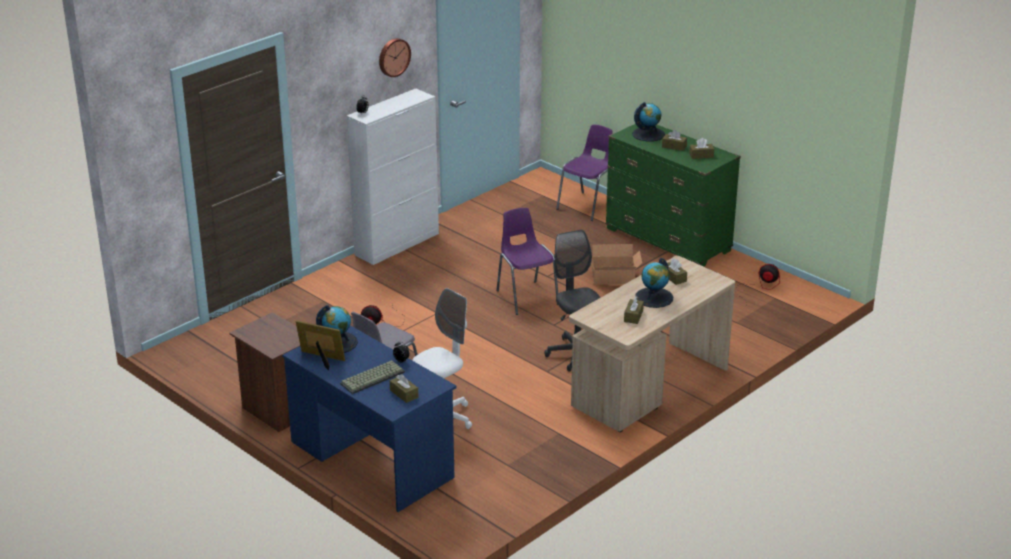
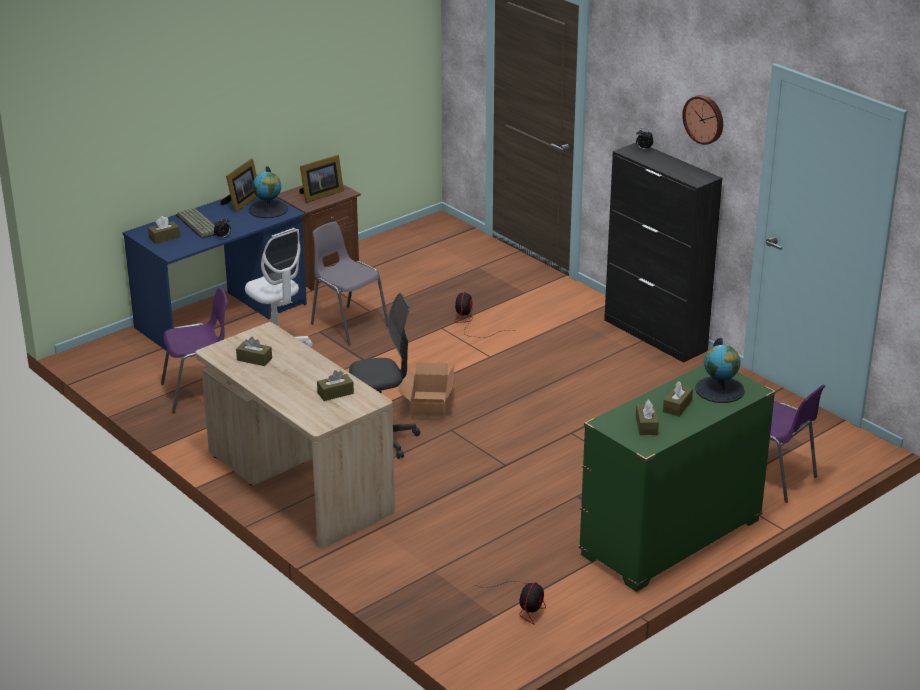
camera: 95 degrees right, 0 degrees up
(276, 333) = (320, 195): none -> picture frame
(397, 244) = (655, 335): white cabinet -> black cabinet
(526, 297) = (520, 415): purple chair -> purple chair (200, 392)
(614, 278) = (562, 482): cardboard box -> cardboard box (427, 406)
(654, 297) = (291, 376): globe -> none

